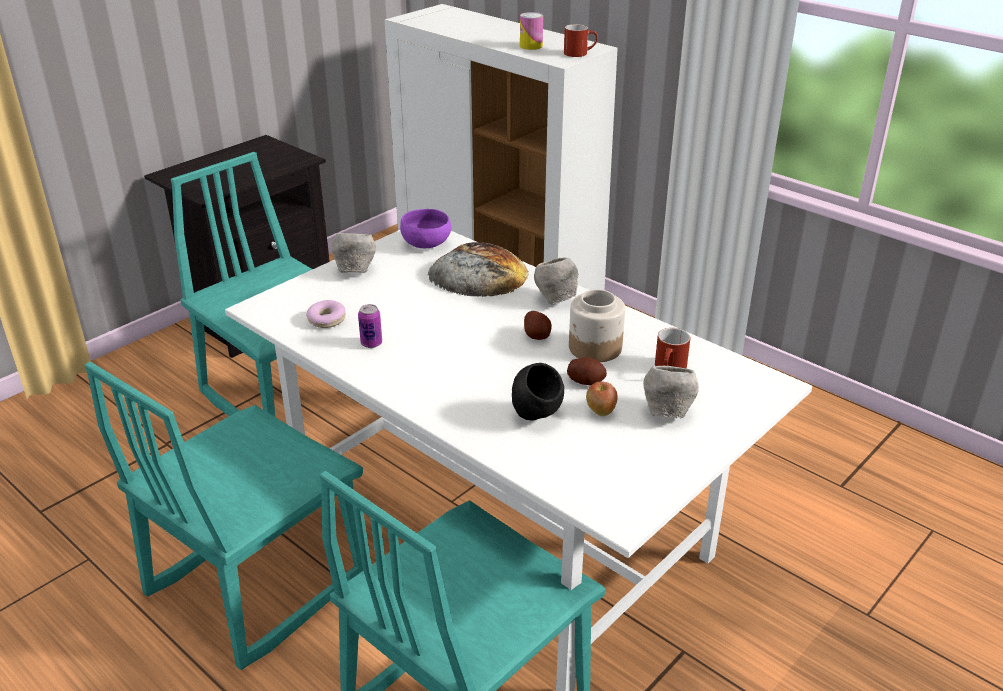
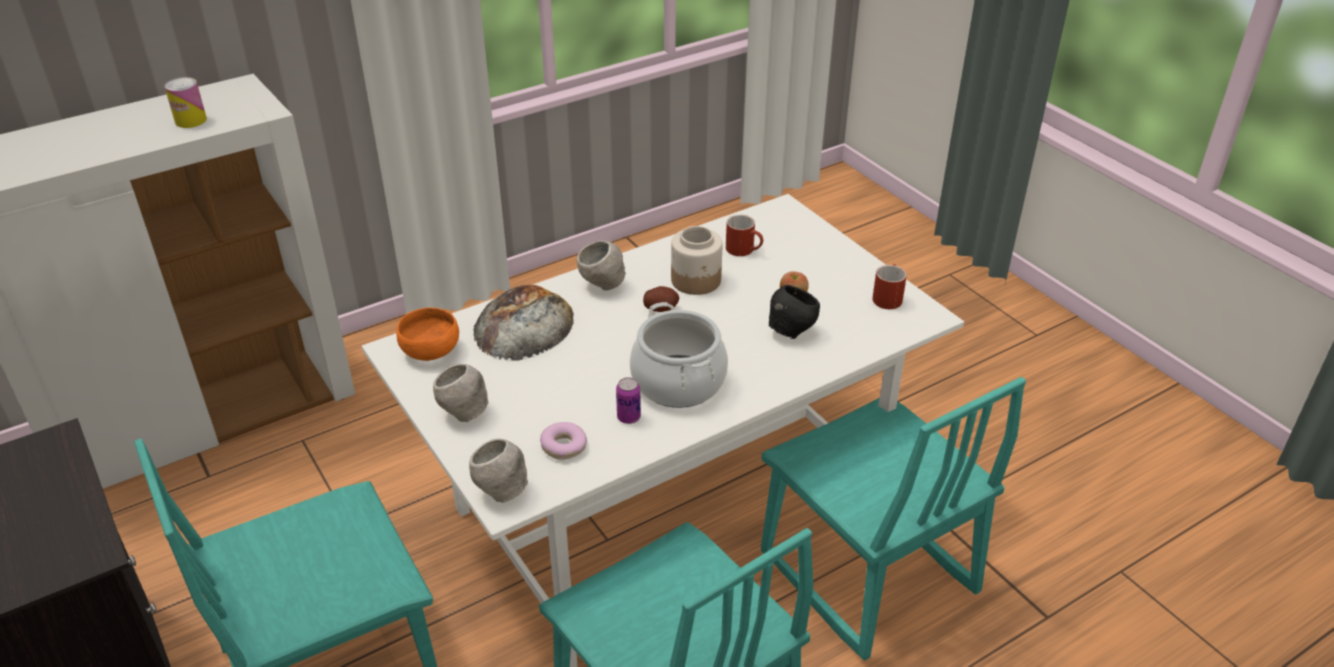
camera: 75 degrees left, 5 degrees up
(427, 244) = (430, 350): purple bowl -> orange bowl
(428, 361) = (678, 382): none -> cooking pot
(580, 53) = (251, 96): red mug -> red mug (887, 296)
(586, 381) = (746, 296): potato -> none
(667, 413) = (805, 265): grey bowl -> grey bowl (501, 492)

